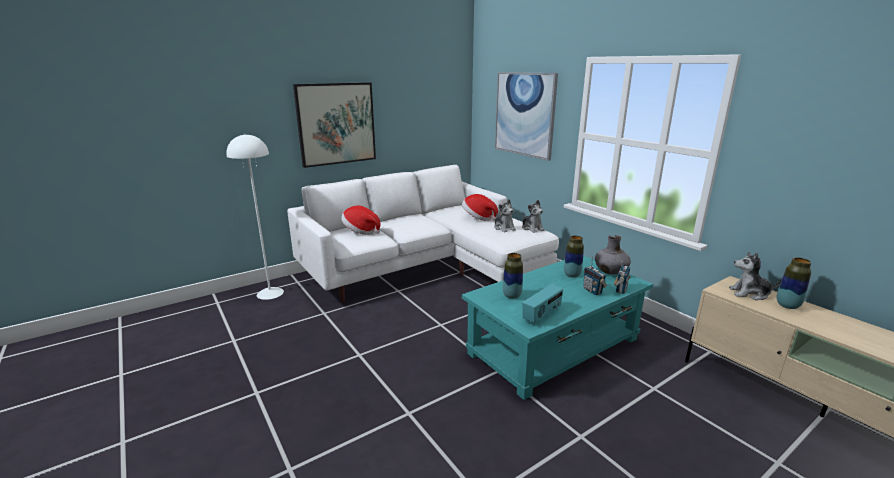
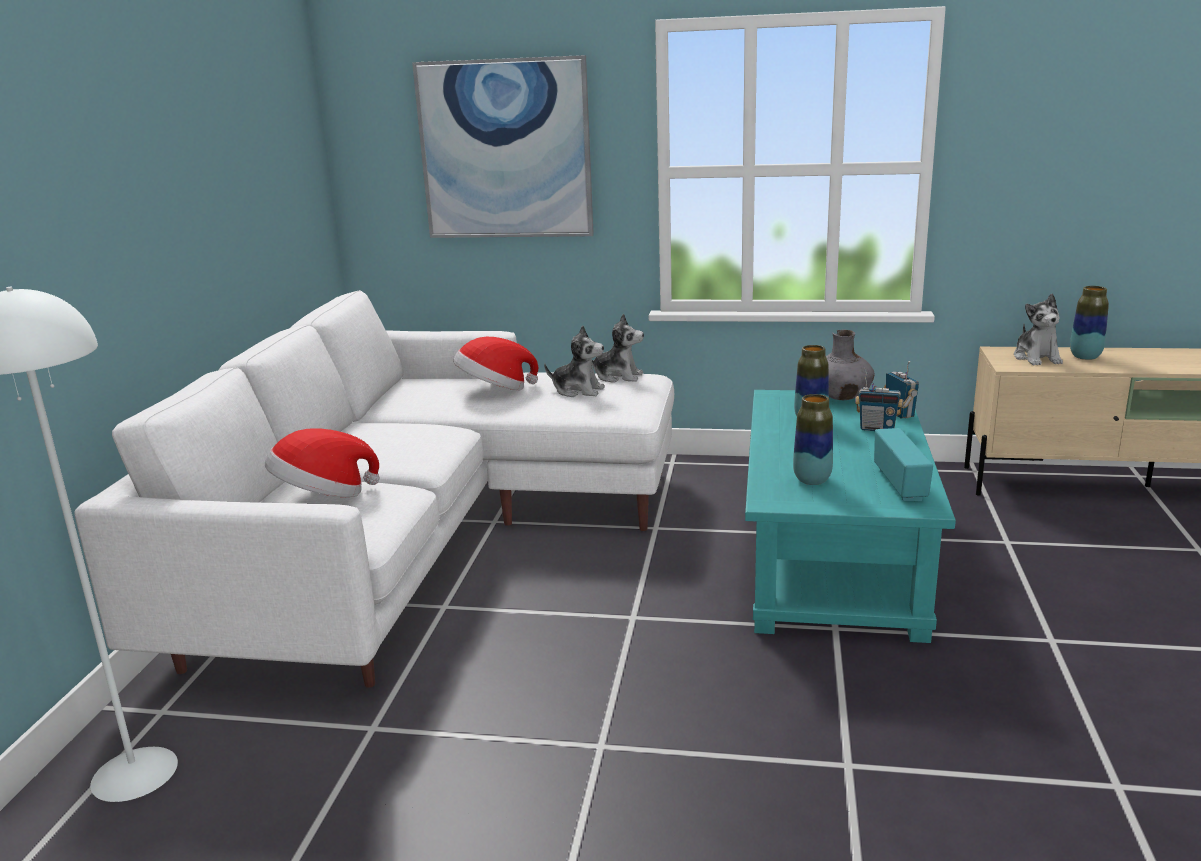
camera: 45 degrees left, 0 degrees up
(336, 124) = (125, 228): picture -> none
(749, 293) = (1036, 358): plush toy -> plush toy turned 60 degrees counterclockwise

